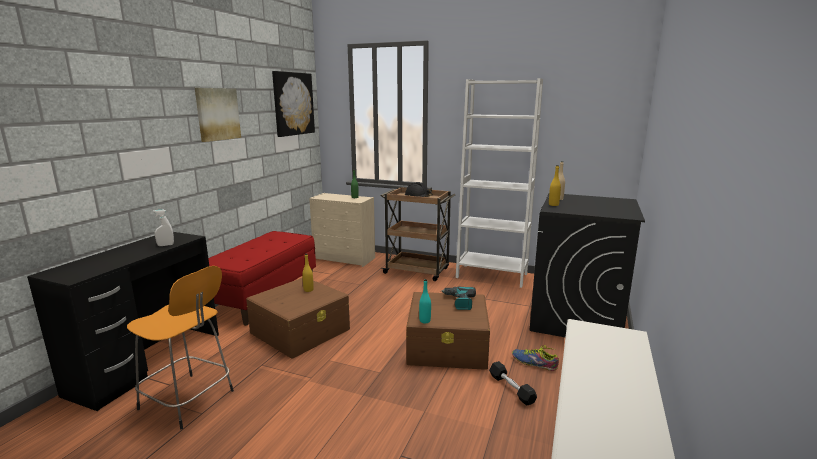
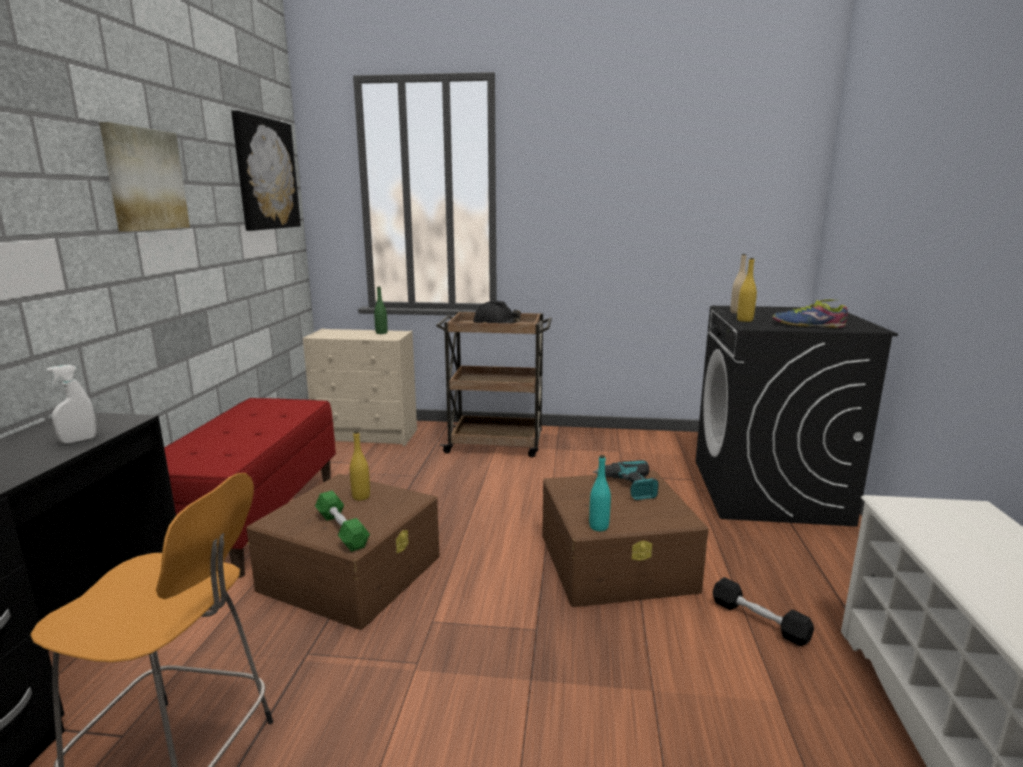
camera: 15 degrees left, 0 degrees up
(289, 305) = (342, 530): none -> green dumbbell
(491, 275) = (610, 439): white bookcase -> none
(534, 363) = (761, 570): shoe -> shoe (808, 325)

